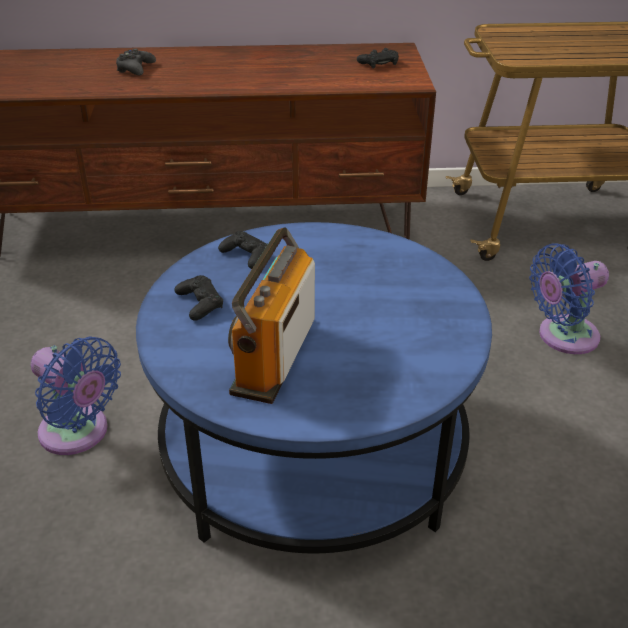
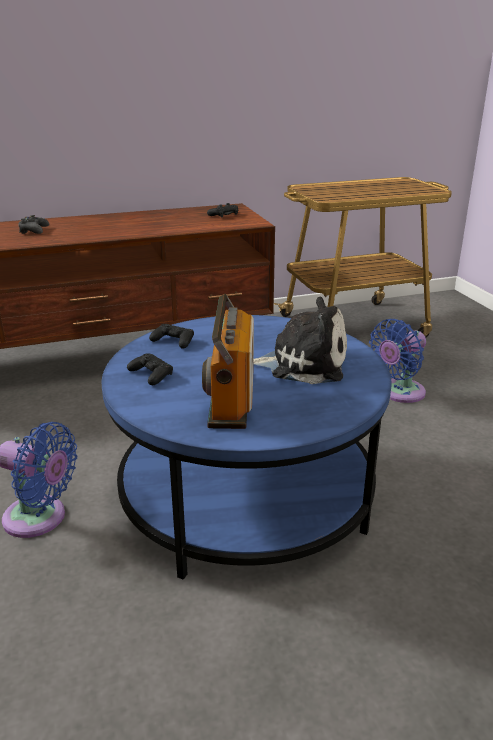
camera: 15 degrees left, 10 degrees down
(386, 316) = (302, 363): none -> plush toy

